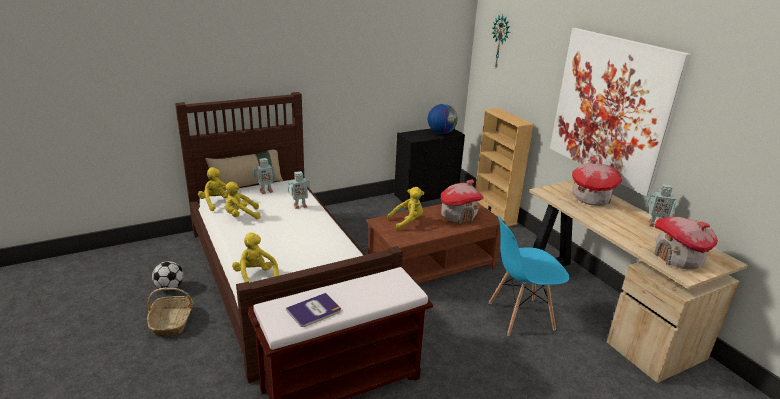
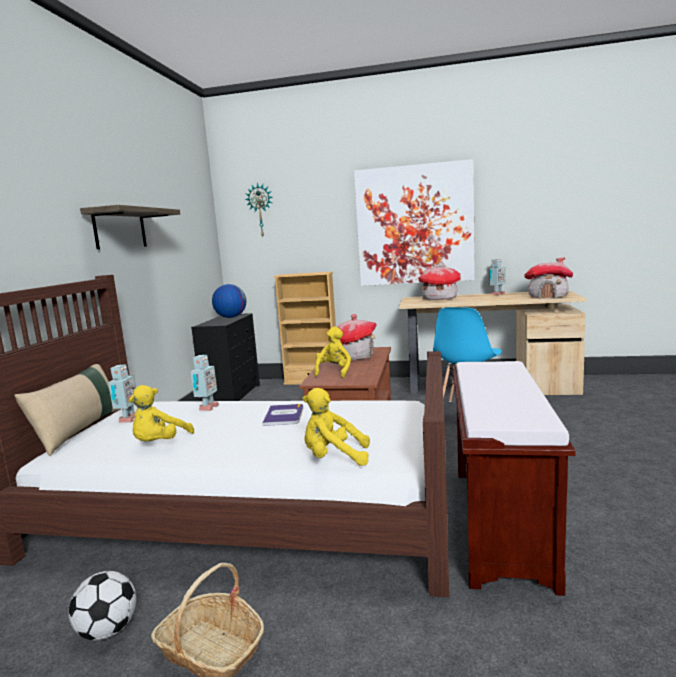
camera: 50 degrees left, 15 degrees down
(217, 203) = (84, 454): yellow plush toy -> none
(314, 310) = (514, 401): book -> book (284, 415)
(330, 56) = (120, 229): none -> shelf

